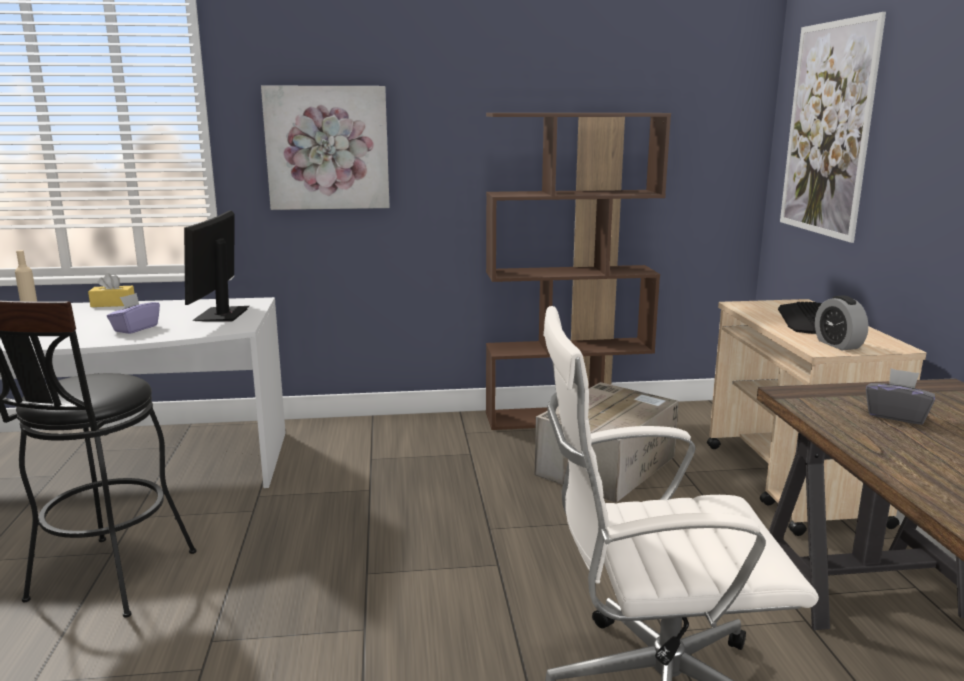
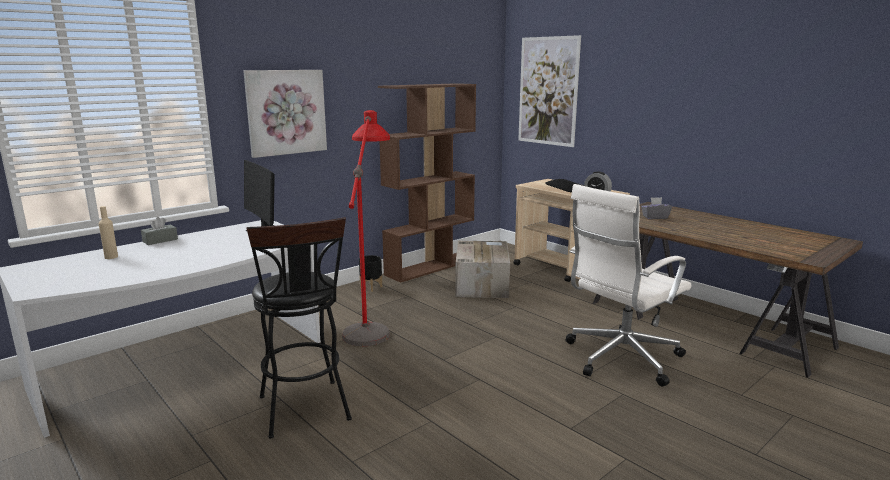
camera: 35 degrees left, 0 degrees up
(113, 304) = (160, 240): yellow tissue box -> grey tissue box
(135, 328) = (228, 249): purple tissue box -> none
(368, 477) = (370, 321): none -> red floor lamp
(443, 427) = (371, 287): none -> black planter

